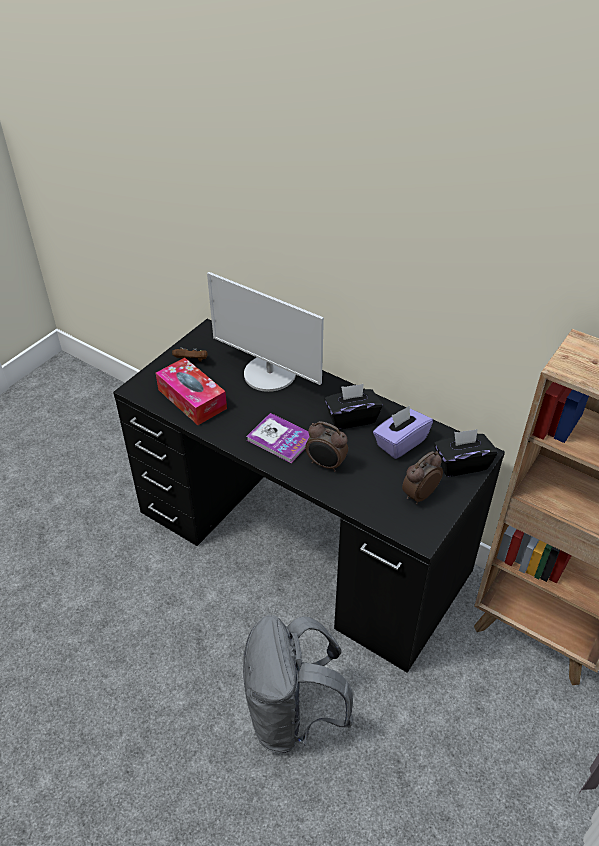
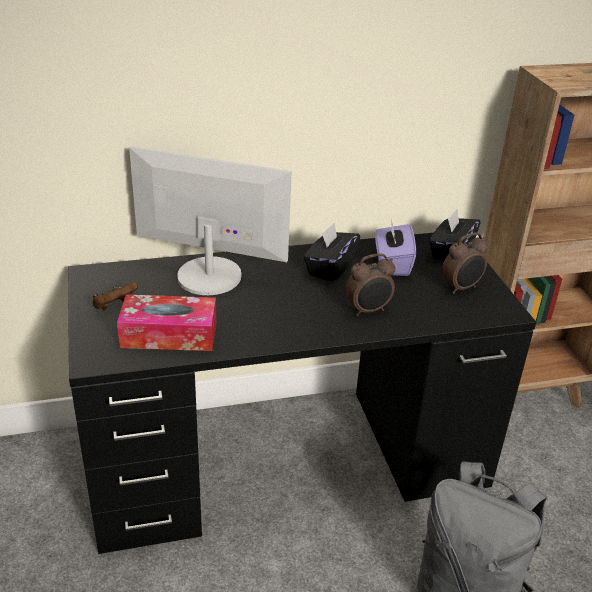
camera: 50 degrees left, 10 degrees down
(269, 374) = (209, 276): monitor -> monitor turned 150 degrees counterclockwise
(280, 439) = (303, 315): book -> none
(419, 495) = (461, 288): alarm clock -> alarm clock turned 120 degrees counterclockwise

